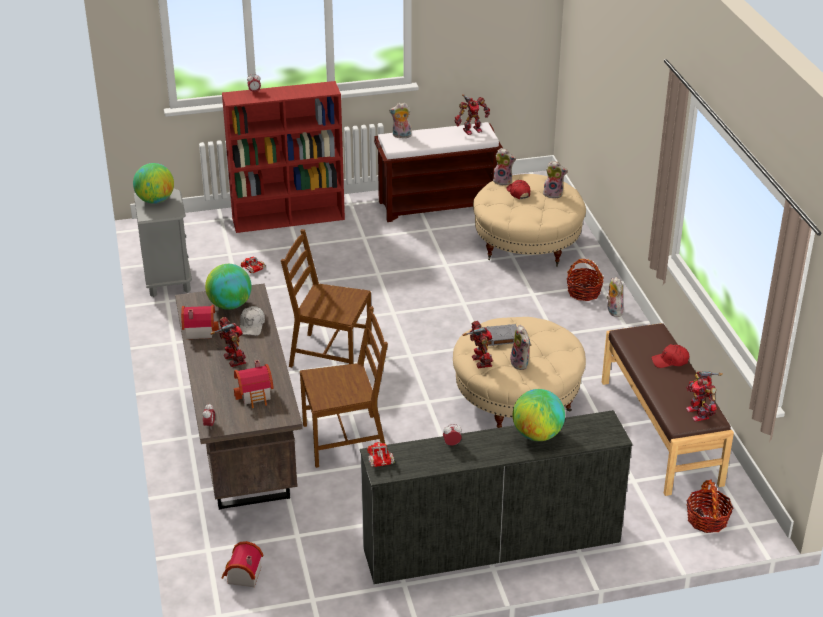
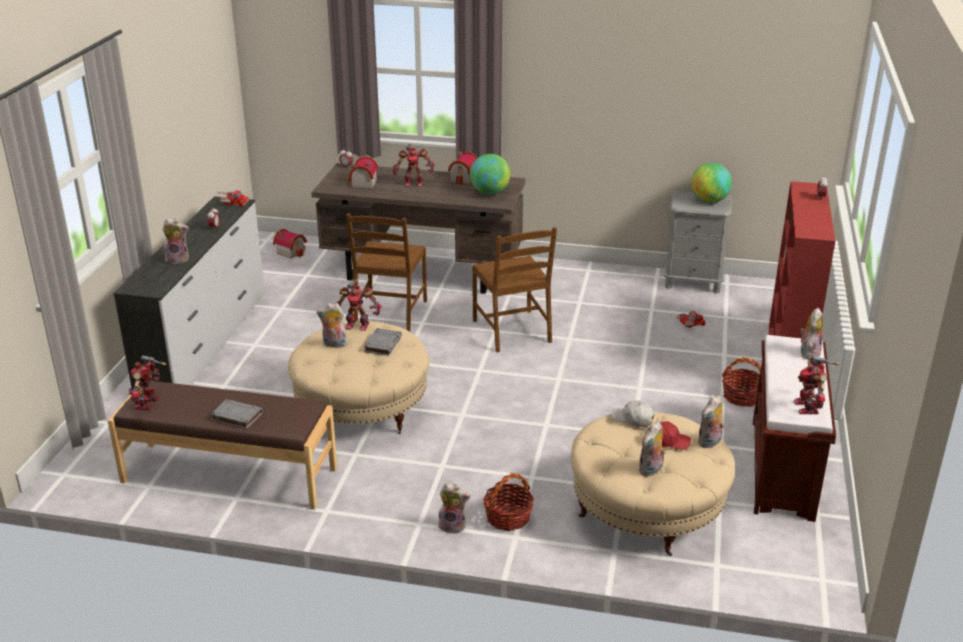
camera: 115 degrees right, 5 degrees down
(252, 326) = (452, 195): white cap -> white cap (633, 419)
(329, 355) = (513, 331): brown chair -> brown chair turned 120 degrees clockwise
(537, 435) = (178, 259): globe -> plush toy
(670, 361) = (236, 417): red cap -> grey book
(699, 413) = (148, 403): toy robot -> toy robot turned 90 degrees counterclockwise
(707, 520) = (98, 454): basket -> basket (742, 397)

